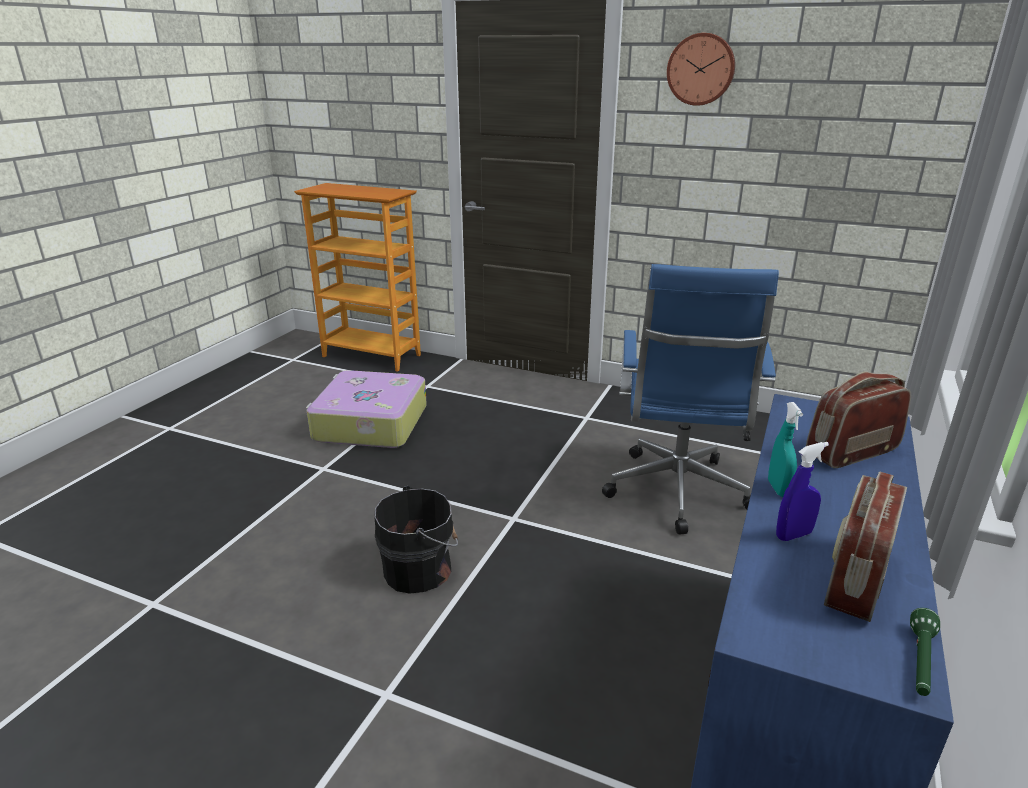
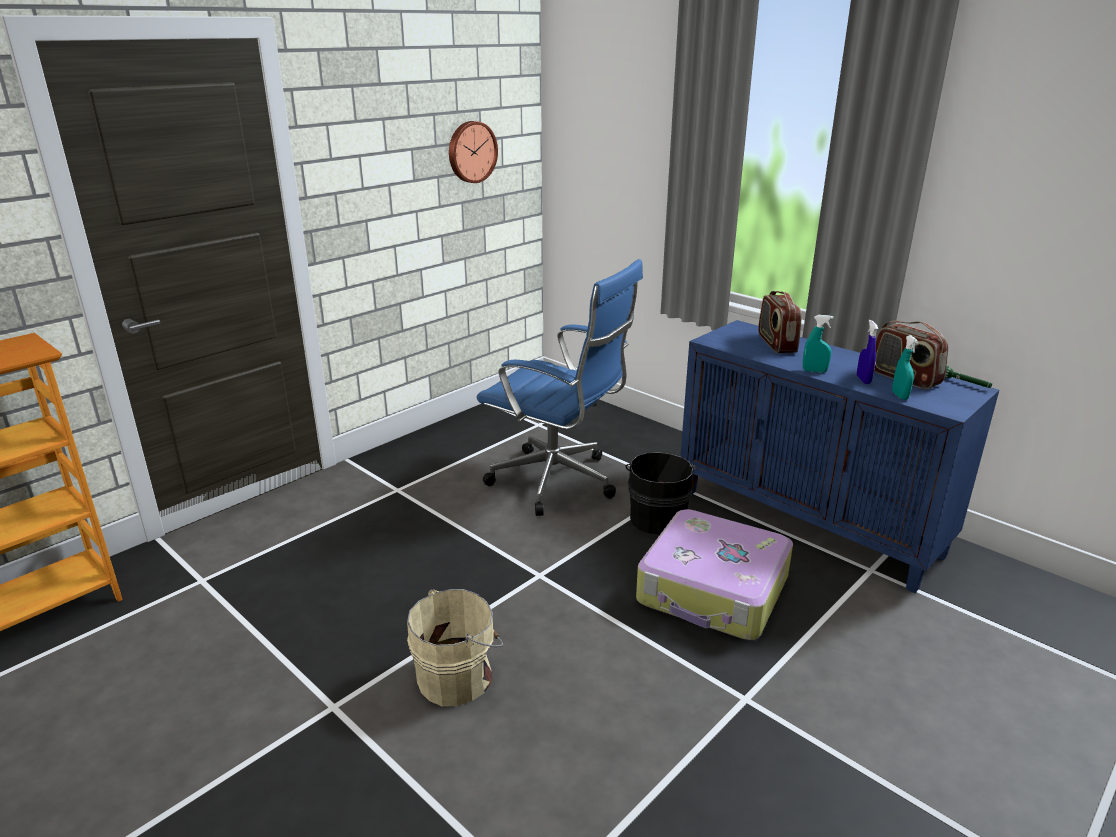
camera: 70 degrees left, 0 degrees up
(367, 510) = (458, 676): none -> beige bucket
(369, 423) = (252, 648): suitcase -> suitcase (713, 591)
(421, 569) = (586, 650): black bucket -> black bucket (658, 517)
(701, 69) = (365, 110): wall clock -> wall clock (471, 152)
(763, 574) = (899, 396): none -> turquoise spray bottle

